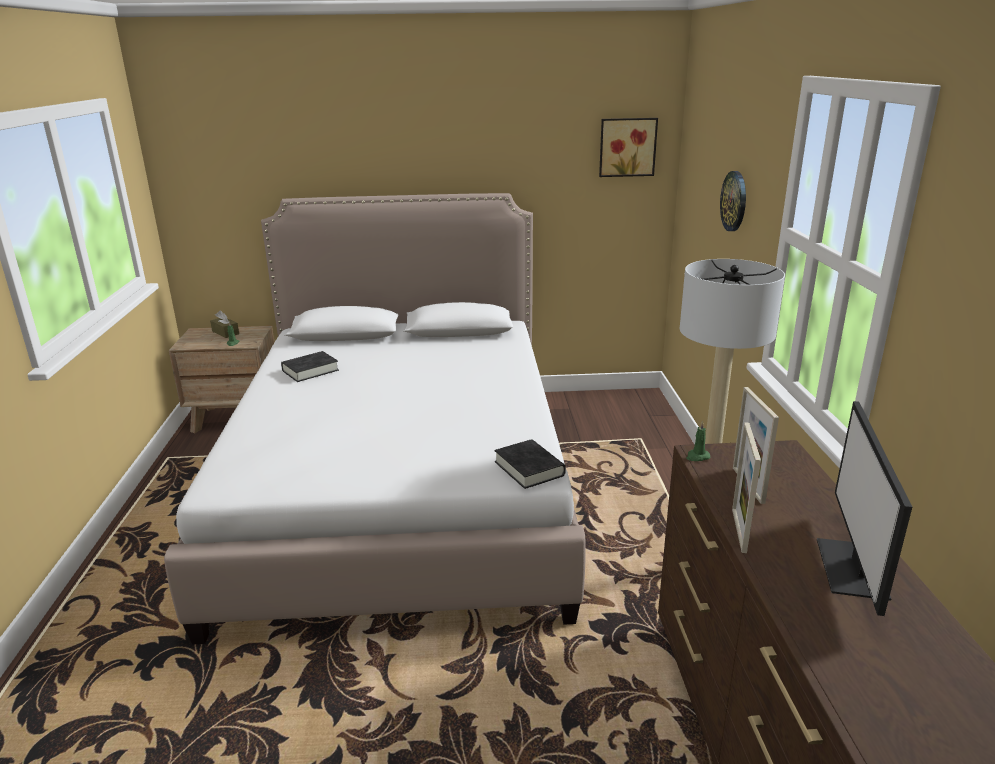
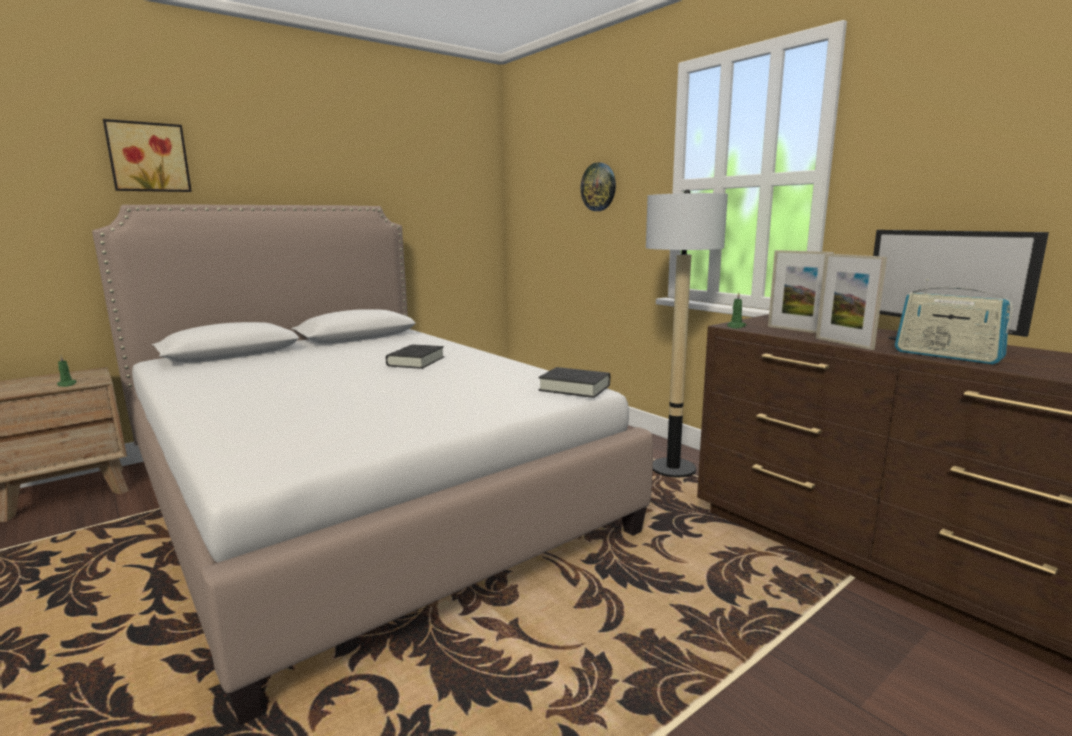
camera: 35 degrees left, 10 degrees down
(225, 333) = (41, 379): brown tissue box -> none
(310, 370) = (228, 378): black book -> black book (416, 361)
(627, 147) = (467, 171): picture -> picture (148, 157)
(797, 596) = (946, 356): none -> radio

